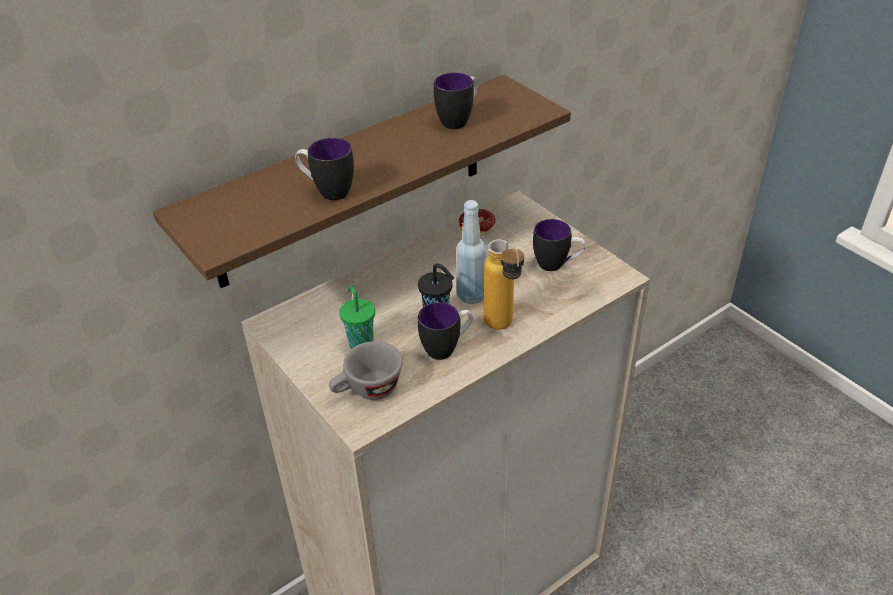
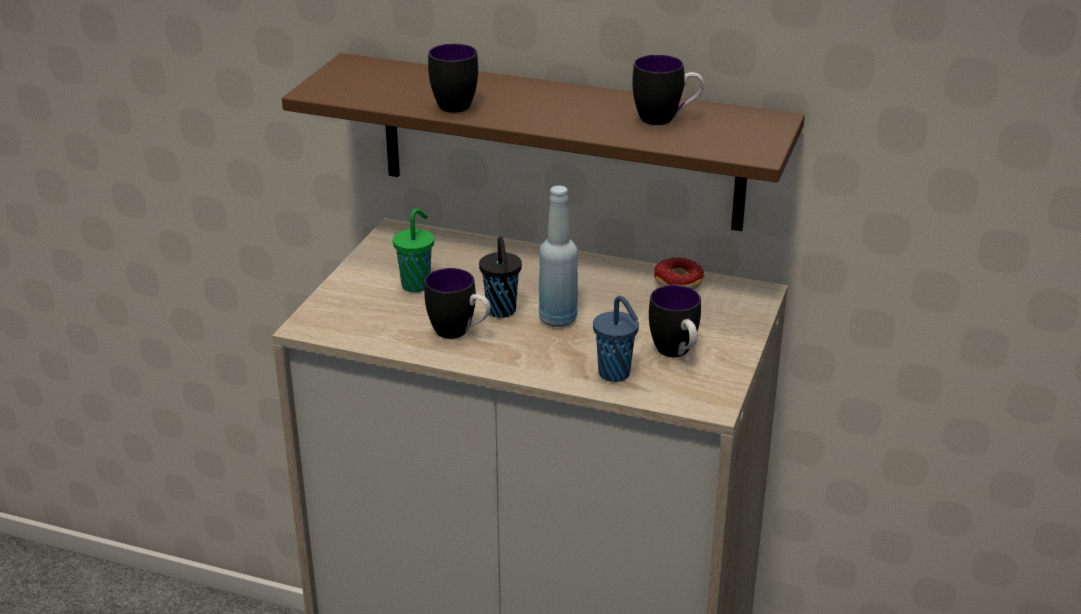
camera: 55 degrees right, 10 degrees down
(367, 391) = (355, 312): grey cup -> none
(503, 329) = (526, 355): bottle -> none
(559, 299) = (616, 374): none -> blue cup

